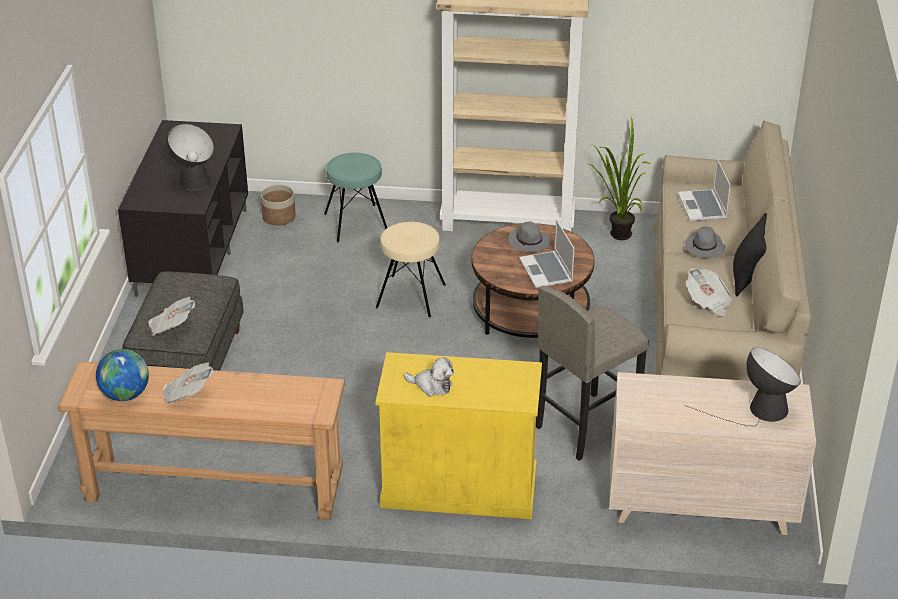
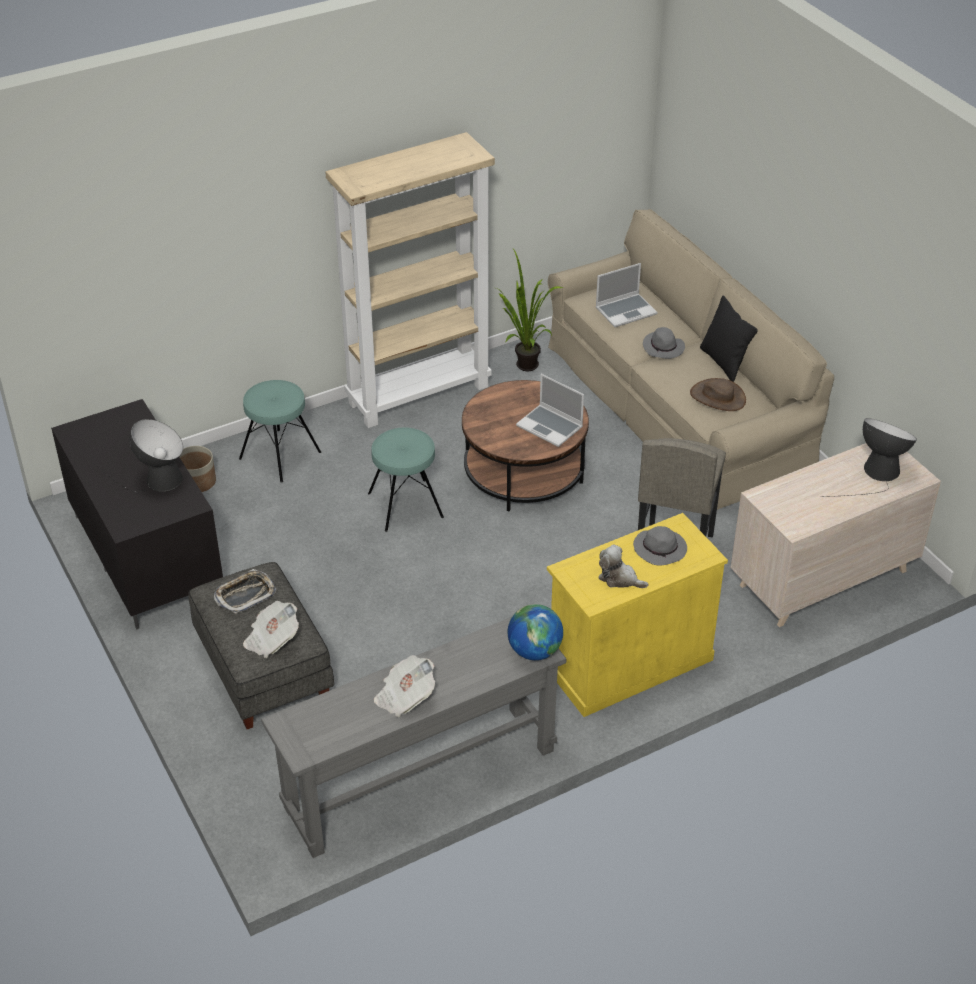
camera: 35 degrees left, 5 degrees up
(125, 395) = (347, 728): globe -> globe (534, 651)
(187, 289) = (245, 594): none -> tray
(214, 488) = (420, 778): brown console table -> grey console table
(410, 296) = (405, 505): beige stool -> turquoise stool
(432, 385) = (619, 578): plush toy -> plush toy turned 135 degrees counterclockwise
(529, 242) = (507, 405): grey hat -> grey hat (660, 549)
(703, 207) = (626, 311): laptop -> laptop turned 75 degrees counterclockwise
(708, 302) = (718, 397): newspaper -> brown hat

